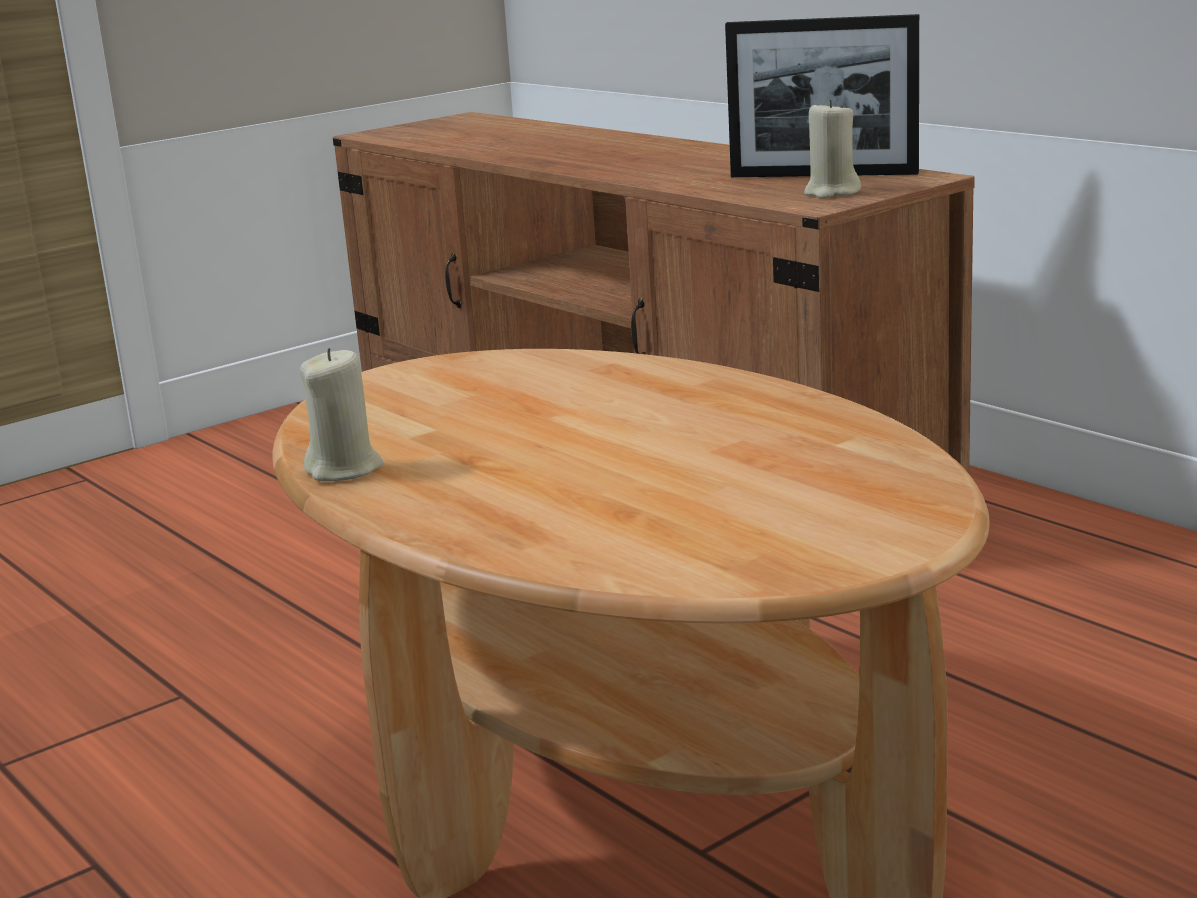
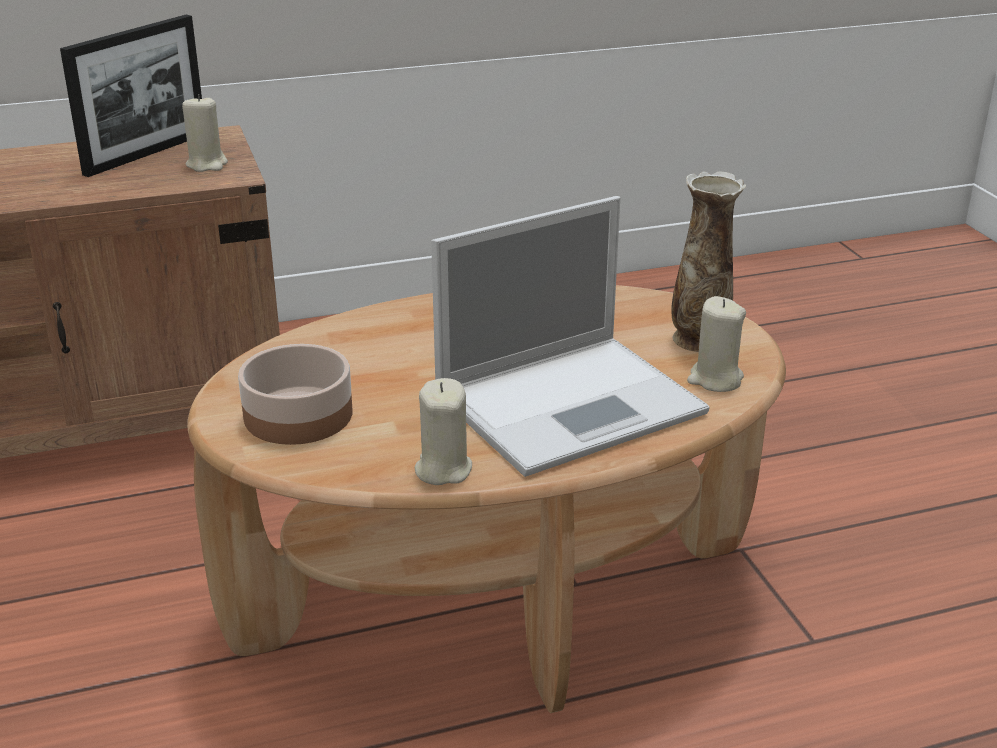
camera: 70 degrees left, 10 degrees up
(414, 393) = (296, 416): none -> bowl
(554, 494) = (573, 402): none -> laptop
(705, 558) = (715, 379): none -> beige candle
(822, 528) = (699, 340): none -> vase

